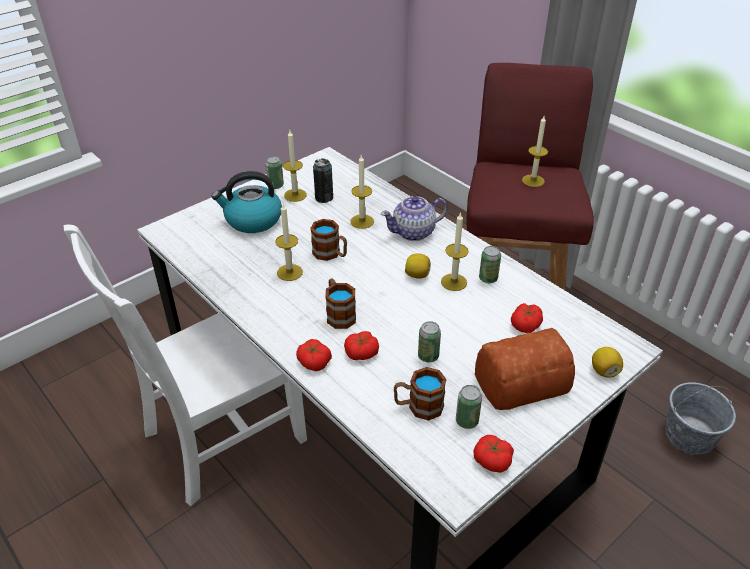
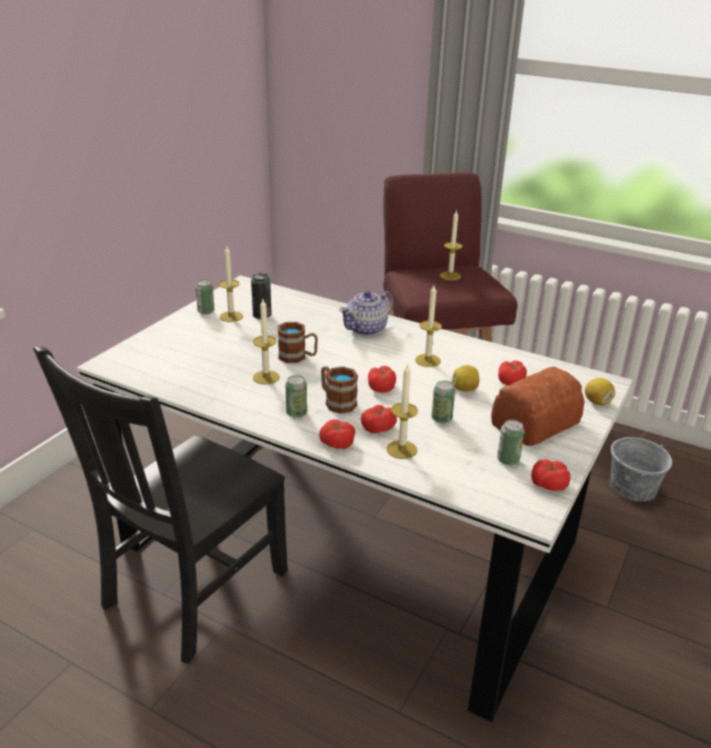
camera: 20 degrees left, 10 degrees down
(219, 438) = (191, 592): white chair -> black chair
(252, 220) = (200, 342): kettle -> none
(362, 221) = (311, 328): candle -> candle (401, 449)
(390, 305) = (381, 387): none -> tomato
(417, 275) = (391, 360): lemon -> lemon (465, 389)
(418, 406) = (458, 458): mug -> none
(488, 278) = (456, 353): can -> can (296, 413)

